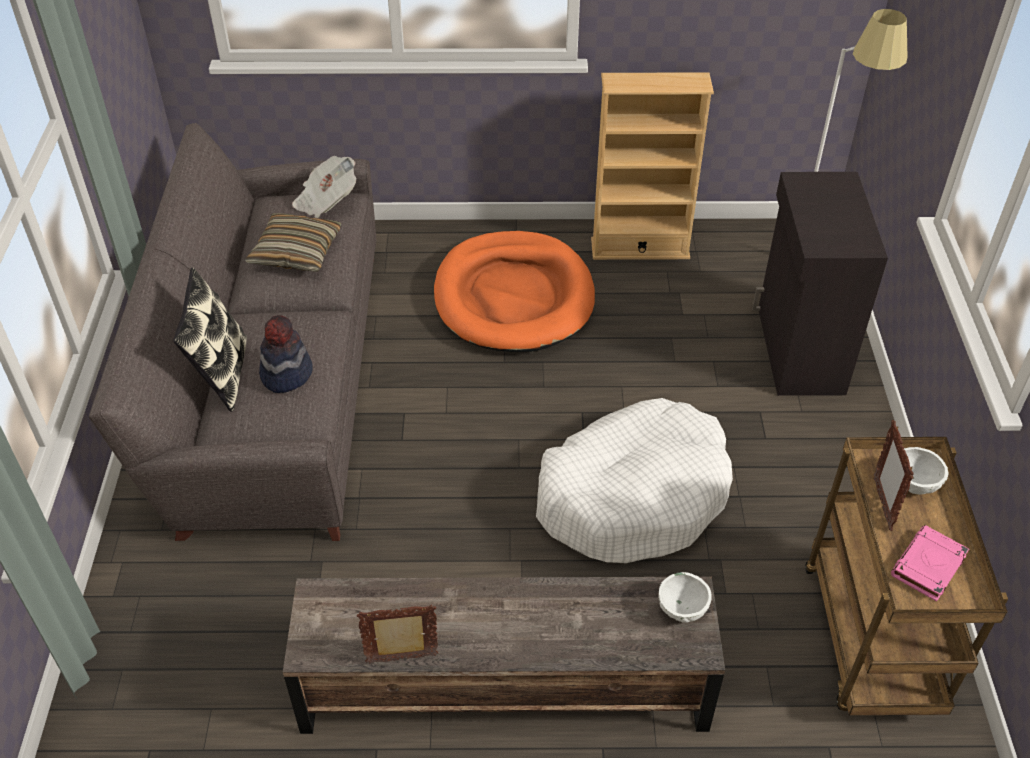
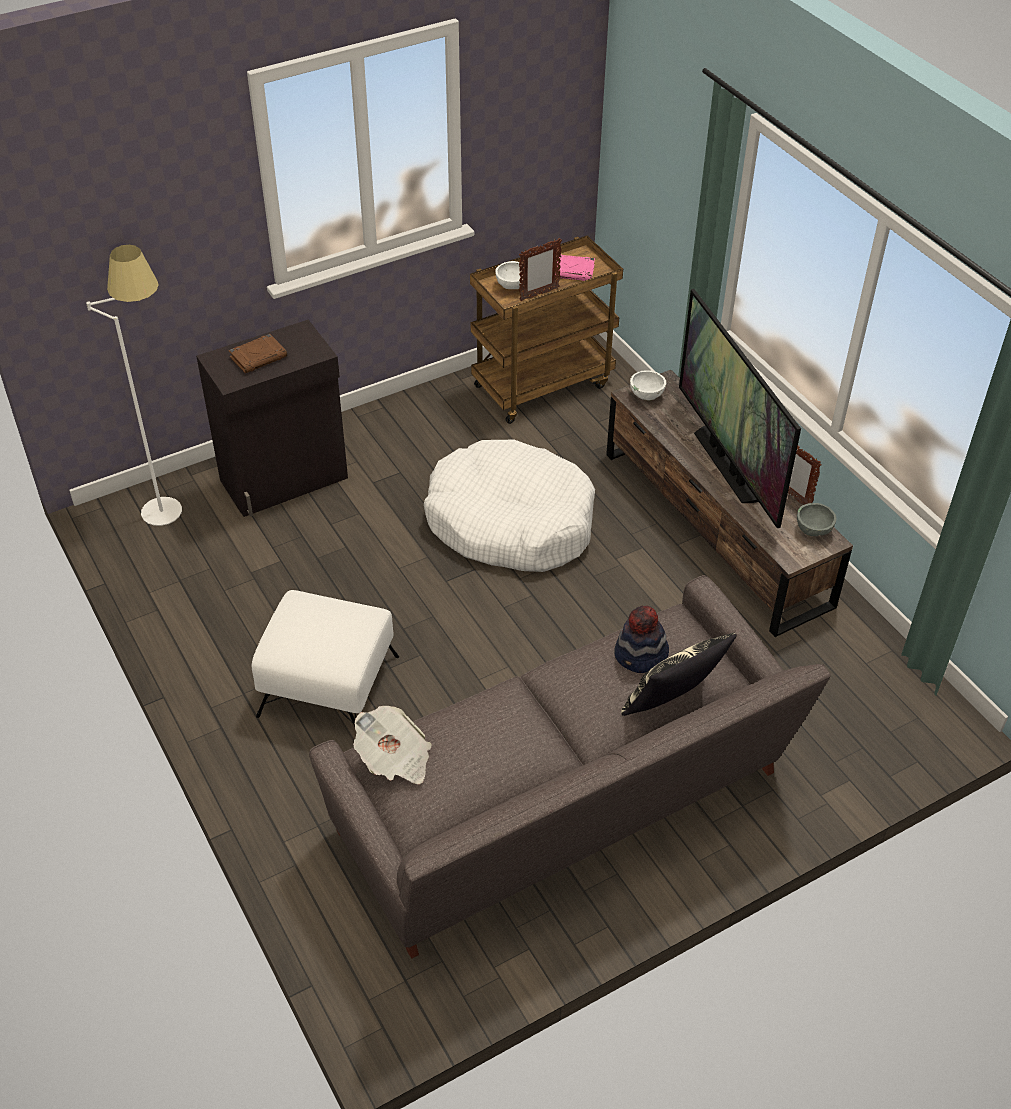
camera: 120 degrees left, 0 degrees up
(296, 252) = (488, 739): pillow -> none
(334, 645) = (813, 530): none -> grey bowl
(500, 624) = (728, 465): none -> television
(513, 297) = (328, 685): orange dog bed -> white ottoman
(640, 249) = (198, 620): beige bookcase -> none
(832, 207) = (259, 357): none -> brown book

